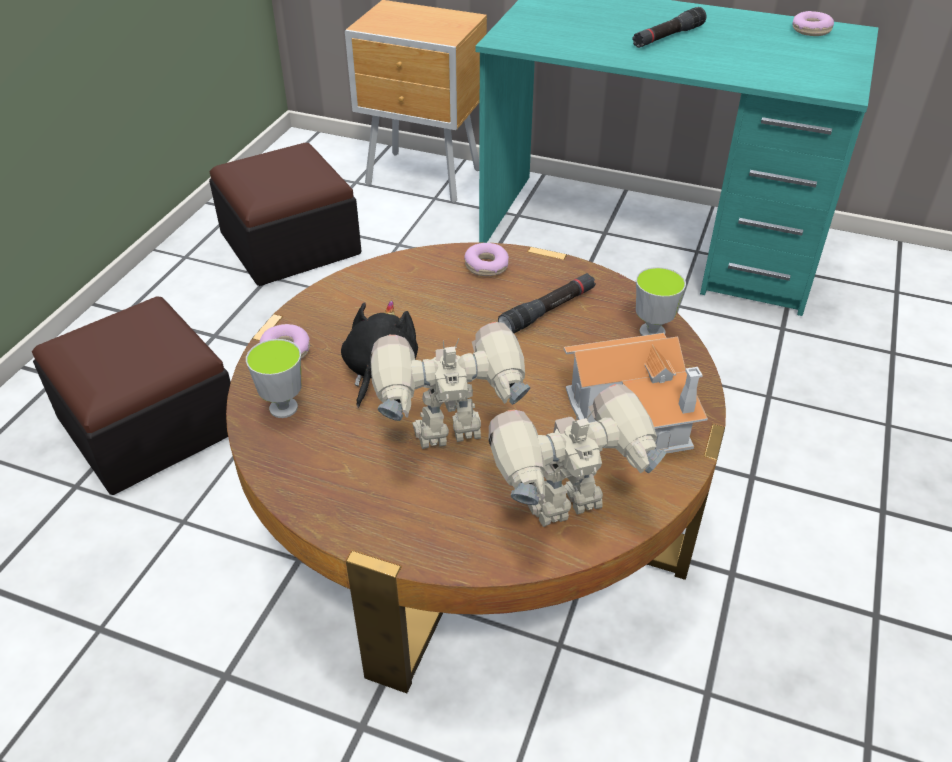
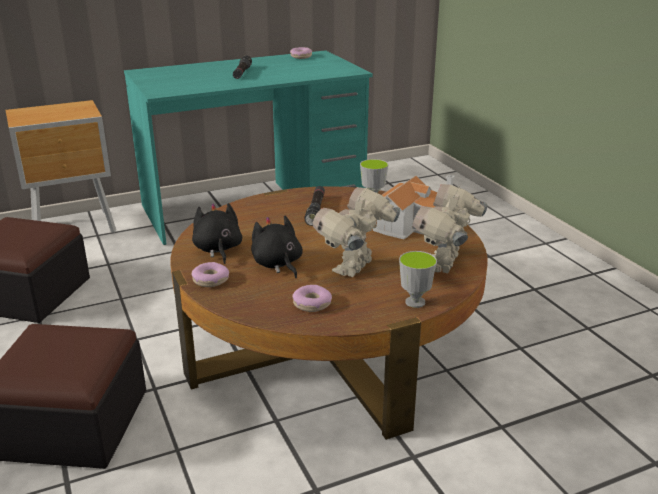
camera: 45 degrees left, 15 degrees down
(283, 408) = (254, 299): cup -> cup (415, 302)
(355, 309) = (218, 249): none -> black plush toy
(486, 266) = (255, 207): donut -> donut (312, 304)

